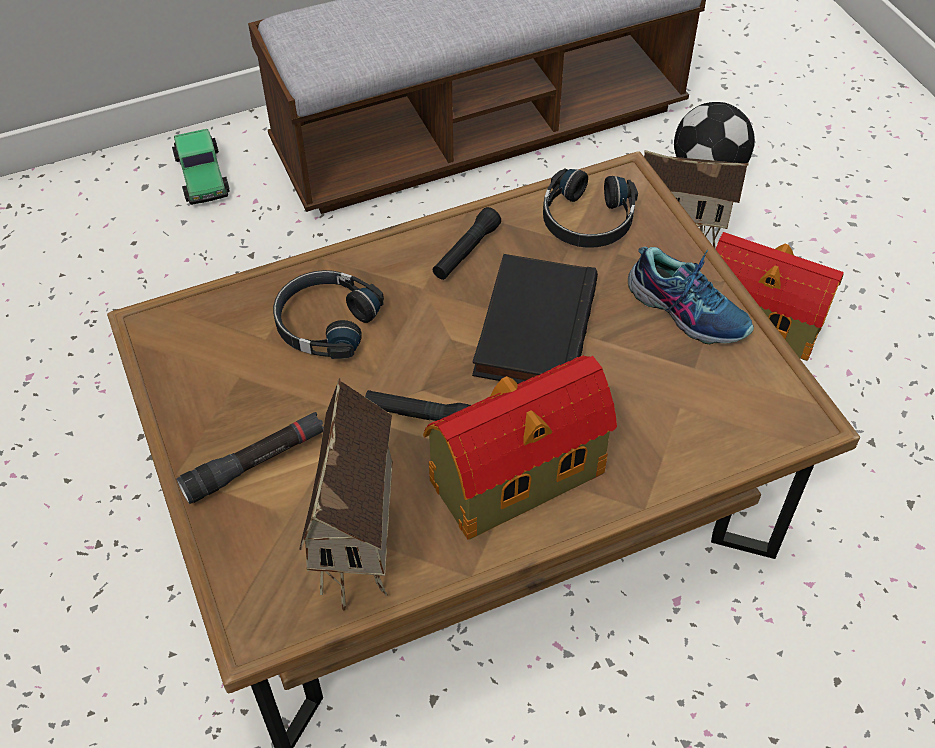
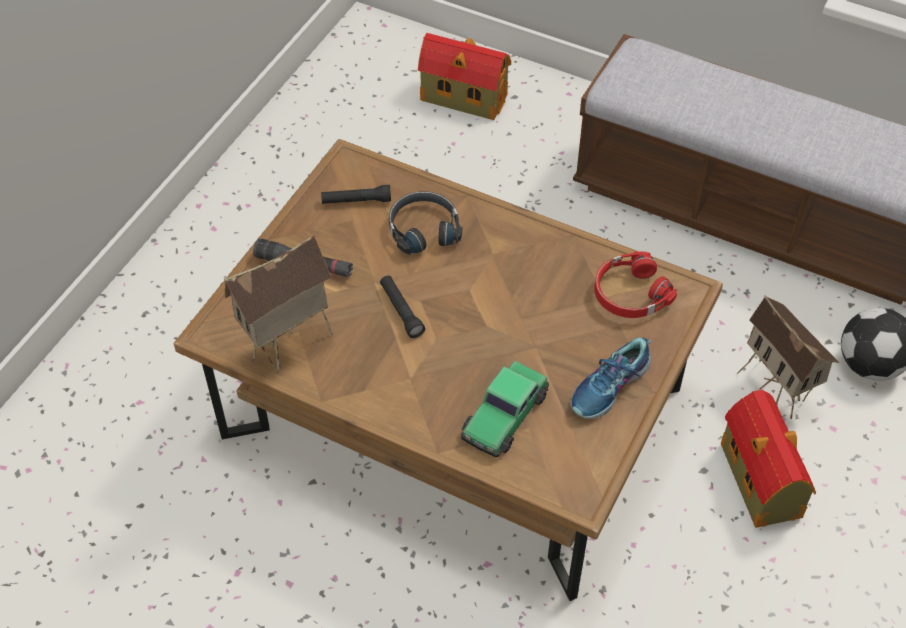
camera: 50 degrees right, 0 degrees up
(202, 175) = (552, 114): toy car -> toy car (504, 415)
(466, 252) = (541, 254): black flashlight -> black flashlight (356, 201)
(513, 479) = (400, 380): toy house -> toy house (462, 97)
(532, 327) = (516, 321): black book -> none
(587, 220) = (629, 294): black headphones -> red headphones
(688, 310) = (610, 387): shoe -> shoe turned 45 degrees clockwise

